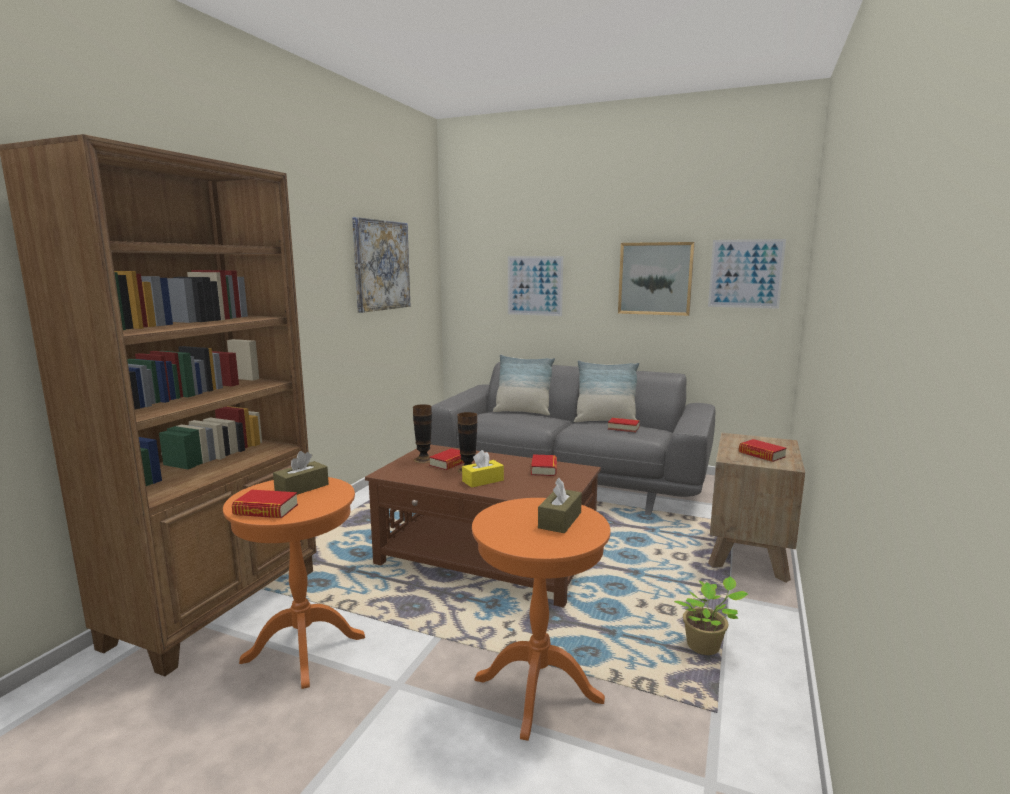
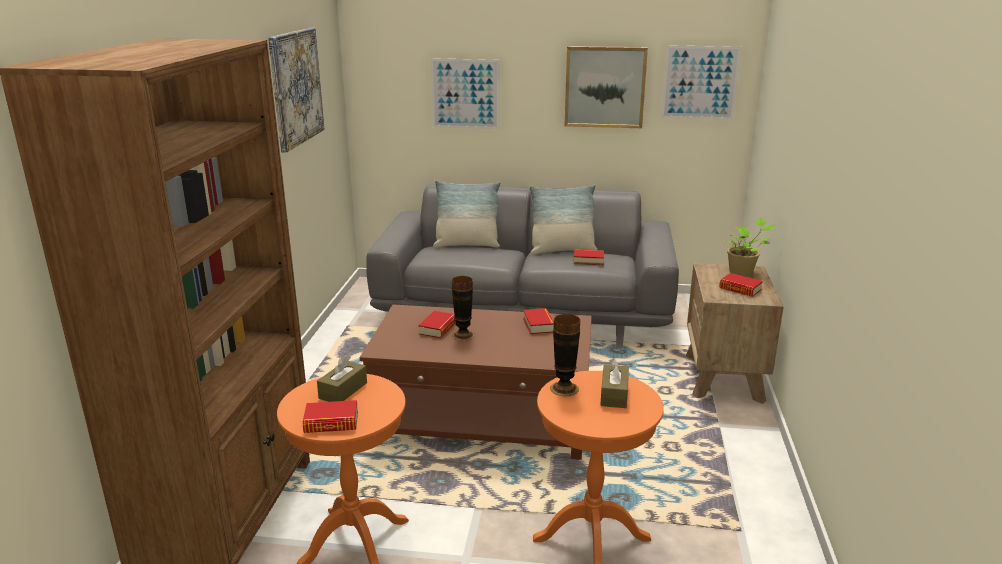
camera: 15 degrees left, 10 degrees up
(423, 459) = (407, 326): vase -> vase (564, 388)
(483, 481) = (486, 347): yellow tissue box -> none
(705, 647) = (715, 476): potted plant -> potted plant (743, 272)

